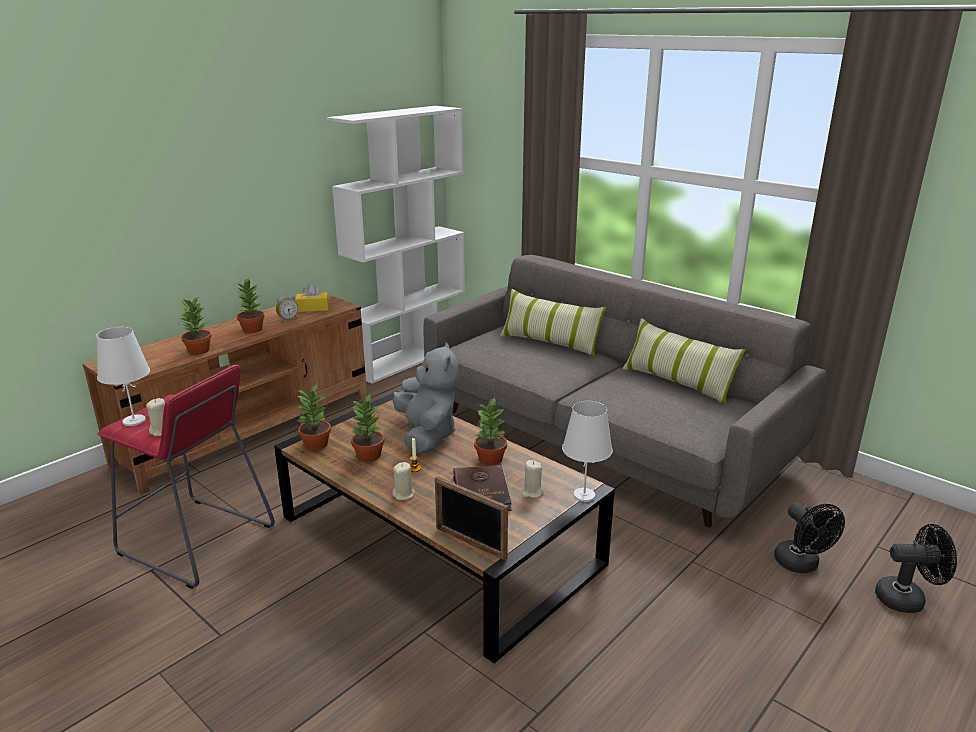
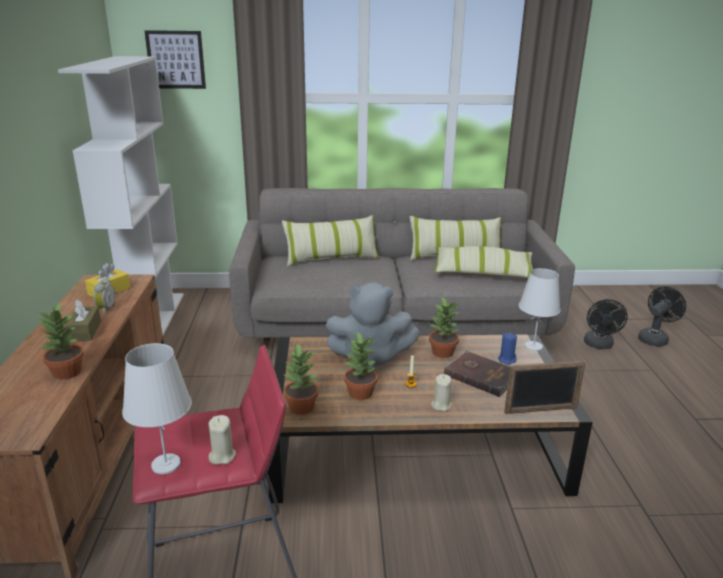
camera: 45 degrees left, 0 degrees up
(252, 329) = (85, 331): potted plant -> brown tissue box
(427, 435) = (370, 358): grey plush toy -> grey plush toy turned 150 degrees clockwise
(486, 112) = (176, 60): none -> picture
(532, 492) = (507, 360): beige candle -> blue candle
(670, 408) = (483, 273): none -> pillow
(801, 565) = (599, 345): black fan -> black fan turned 75 degrees clockwise

